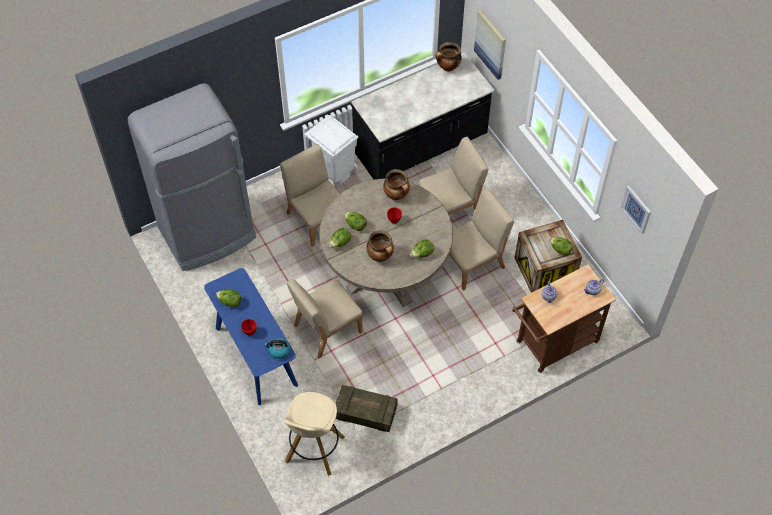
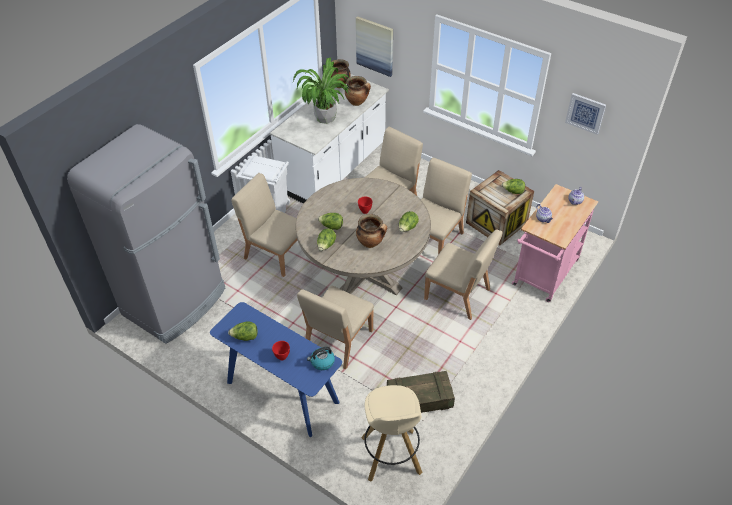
camera: 25 degrees left, 10 degrees down
(397, 195) = (354, 191): cooking pot -> cooking pot (357, 102)
(412, 103) = (325, 118): none -> potted plant
(421, 146) = (334, 169): black counter -> white counter
(459, 330) = (458, 295): none -> beige chair
(553, 345) = (543, 276): brown cart -> pink cart

